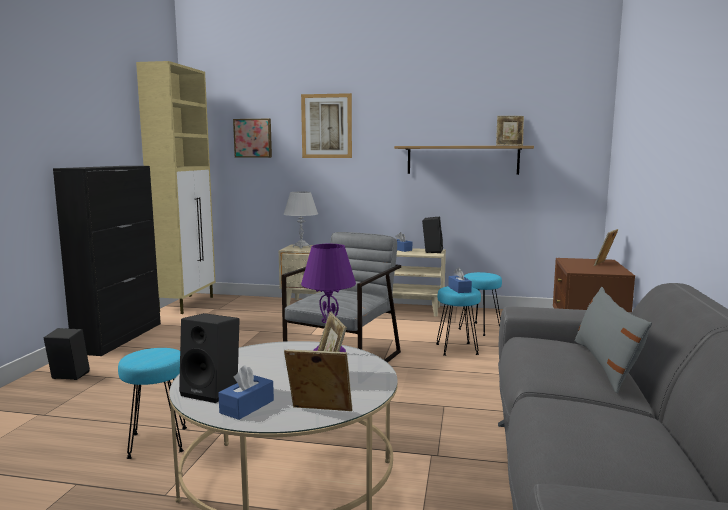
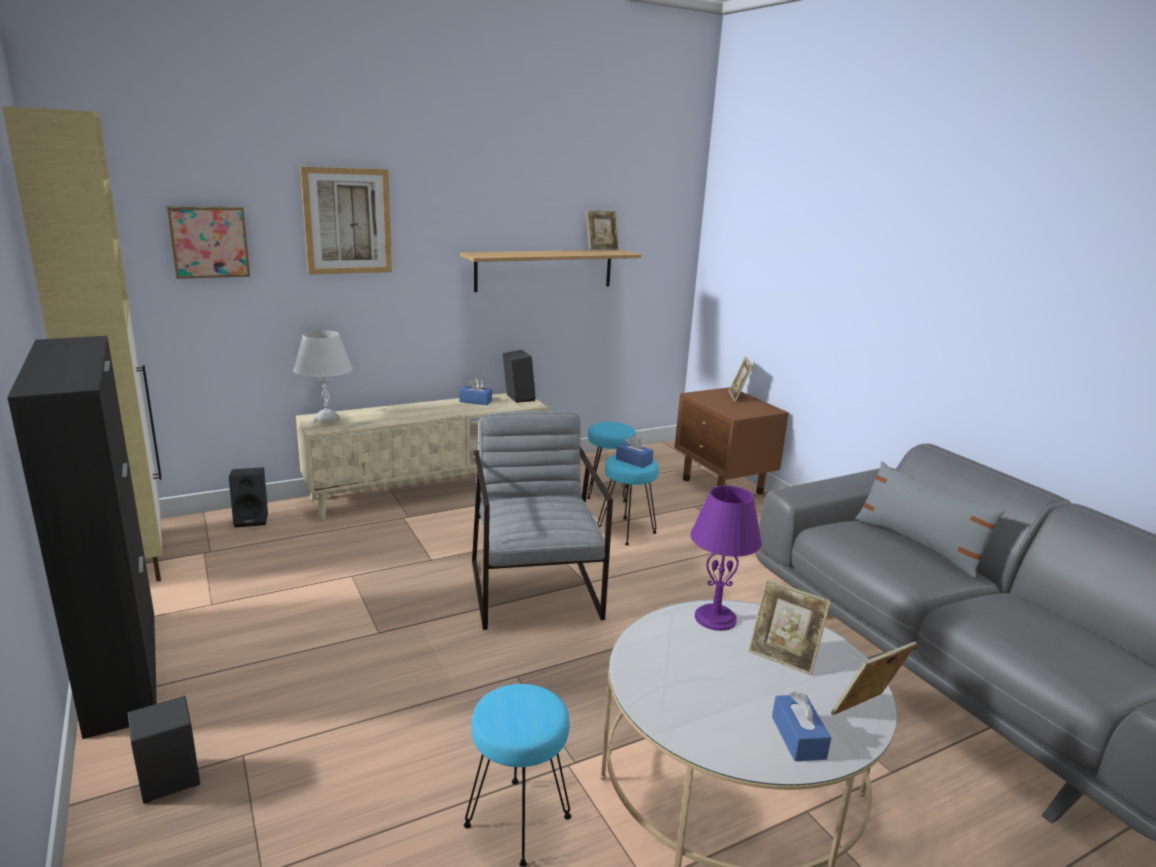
camera: 40 degrees left, 10 degrees up
(213, 391) = (728, 734): black speaker -> black speaker (252, 519)

